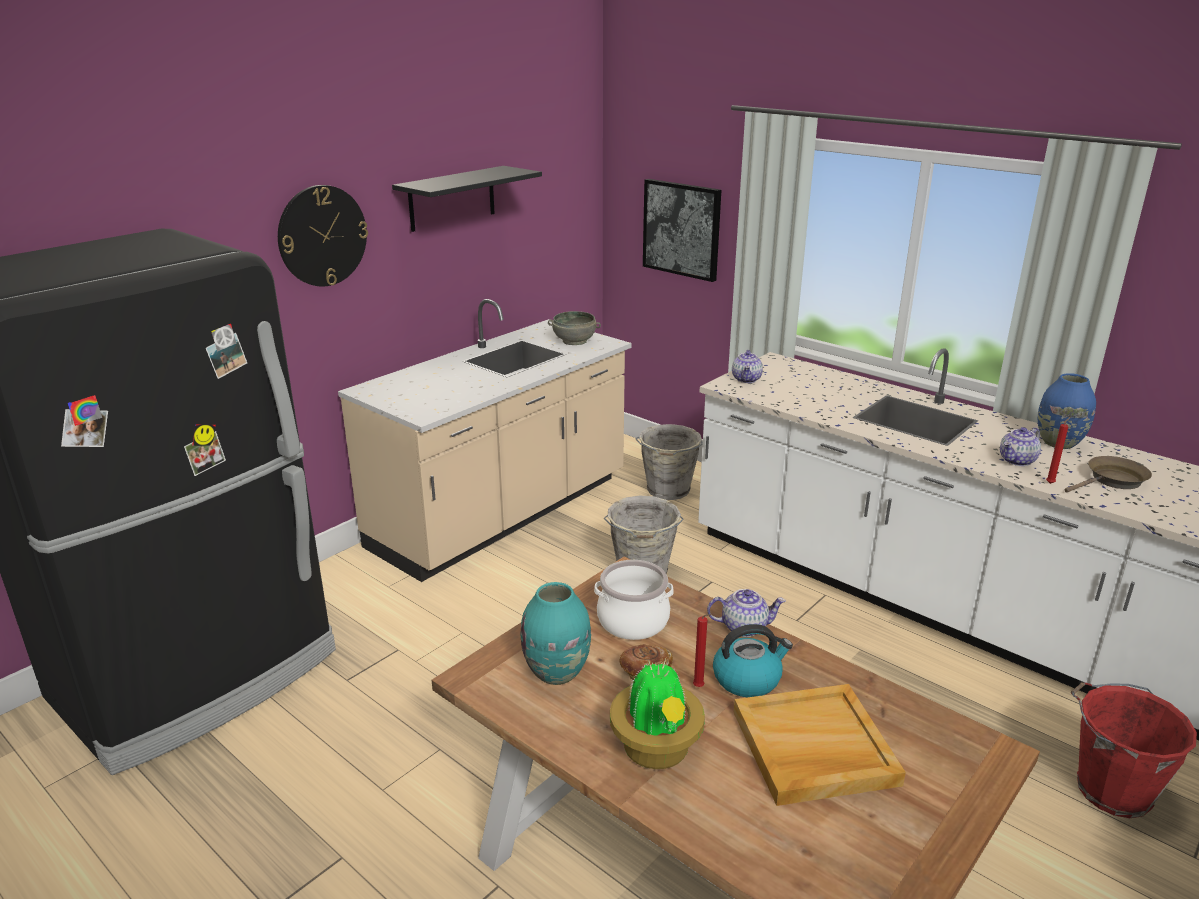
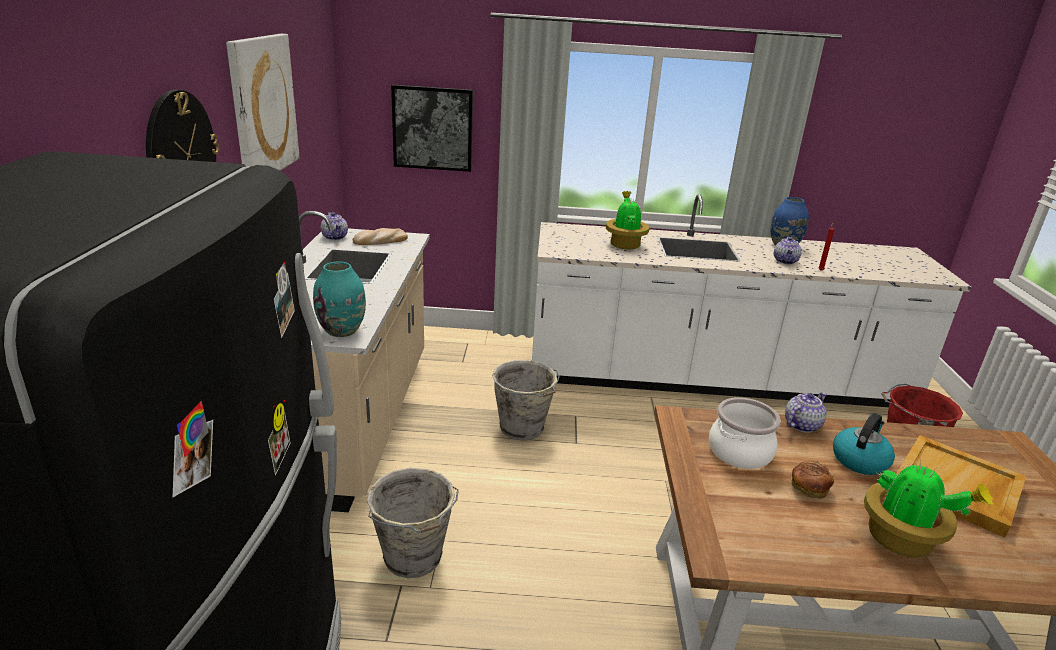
camera: 40 degrees left, 0 degrees up
(452, 198) = (262, 107): black shelf -> picture
(557, 672) = (761, 518): turquoise vase -> turquoise vase (342, 331)
(574, 341) = (380, 241): grey bowl -> bread
(668, 491) = (465, 358): grey bucket -> grey bucket (413, 558)
(700, 687) = (849, 480): red candle -> none
(747, 379) = (560, 244): teapot -> teapot (335, 237)
(825, 395) = (624, 244): none -> potted plant
(1112, 480) = (840, 261): brown frying pan -> none

